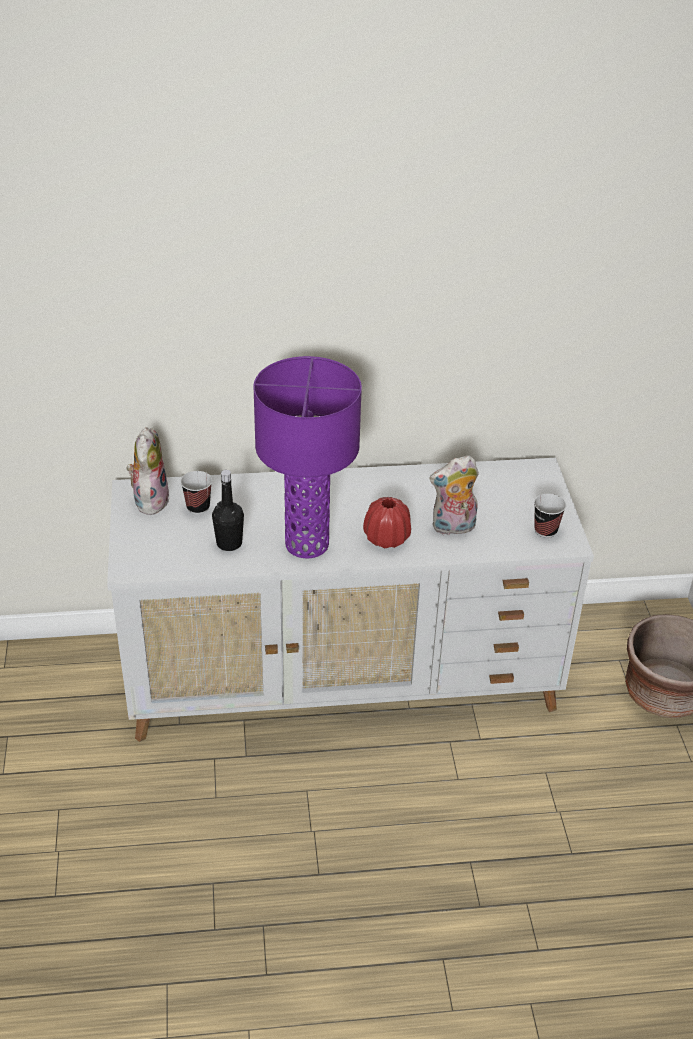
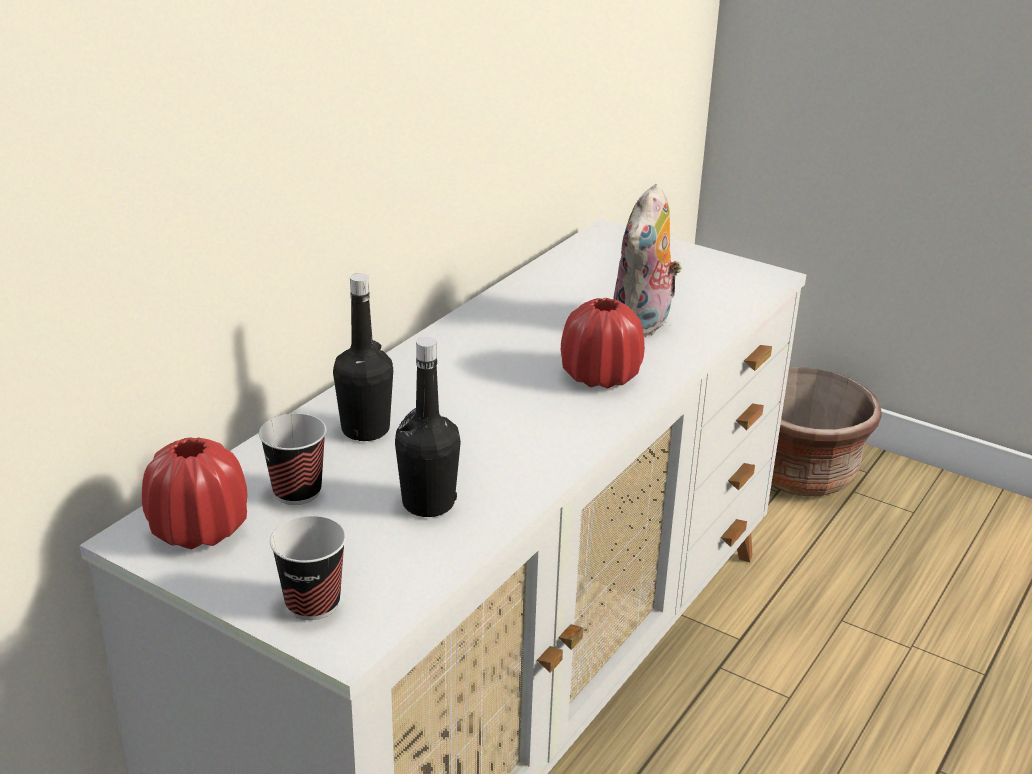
camera: 50 degrees left, 10 degrees down
(149, 499) = (199, 529): plush toy -> red vase
(260, 498) = (365, 429): none -> black bottle
(307, 544) = (529, 438): purple table lamp -> none
(545, 530) = (725, 278): cup -> cup (312, 603)

